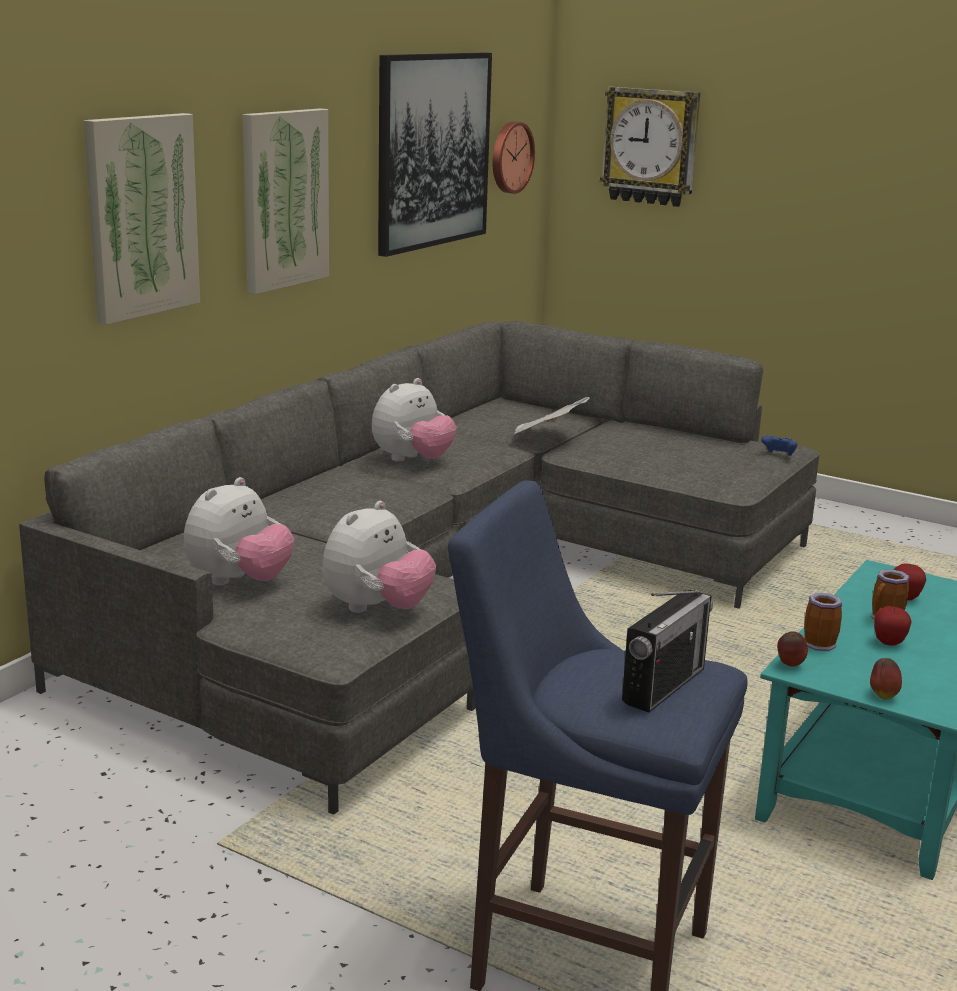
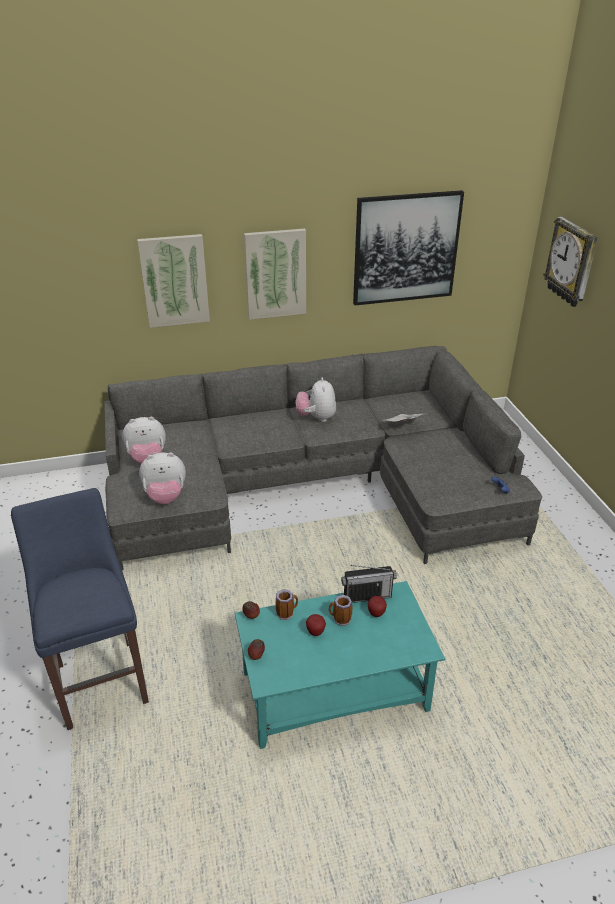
camera: 45 degrees right, 15 degrees up
(412, 460) = (316, 418): plush toy -> plush toy turned 90 degrees clockwise
(510, 157) = (486, 251): wall clock -> none
(663, 686) = (82, 602): radio -> radio (367, 596)

